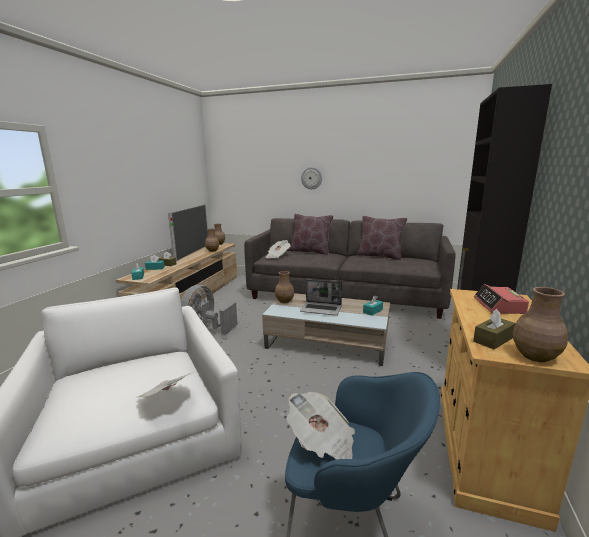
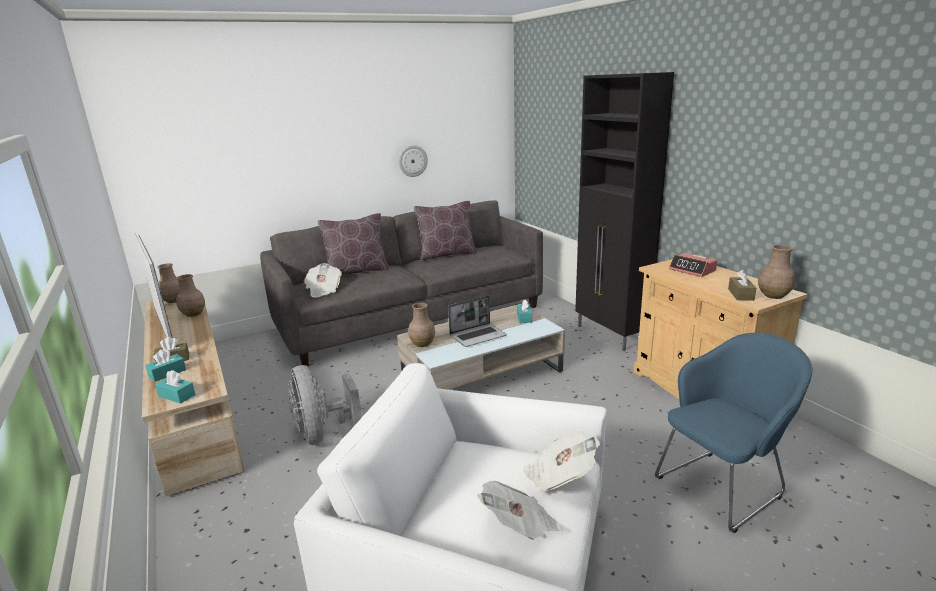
camera: 45 degrees left, 5 degrees up
(311, 178) = (317, 161): wall clock -> wall clock (412, 161)
(322, 442) = (713, 422): newspaper -> newspaper (520, 527)

